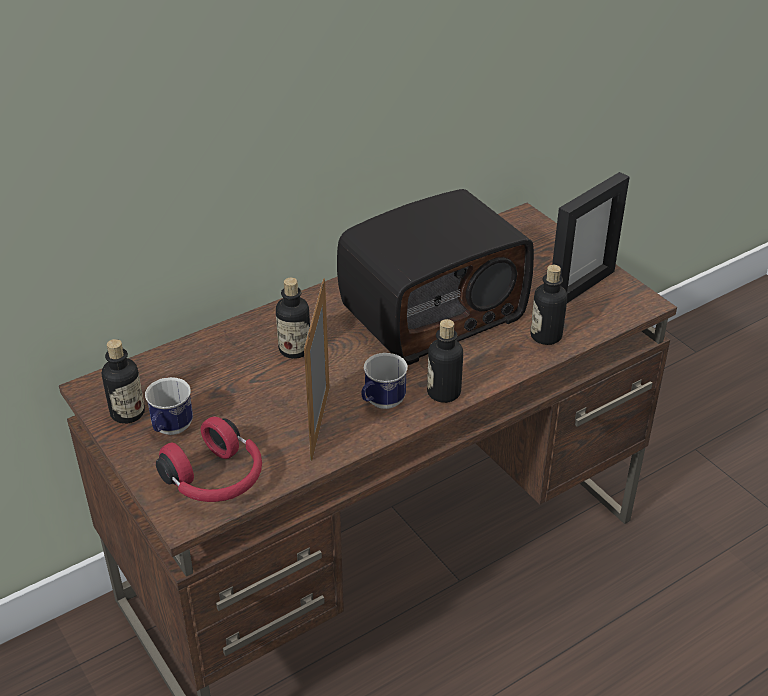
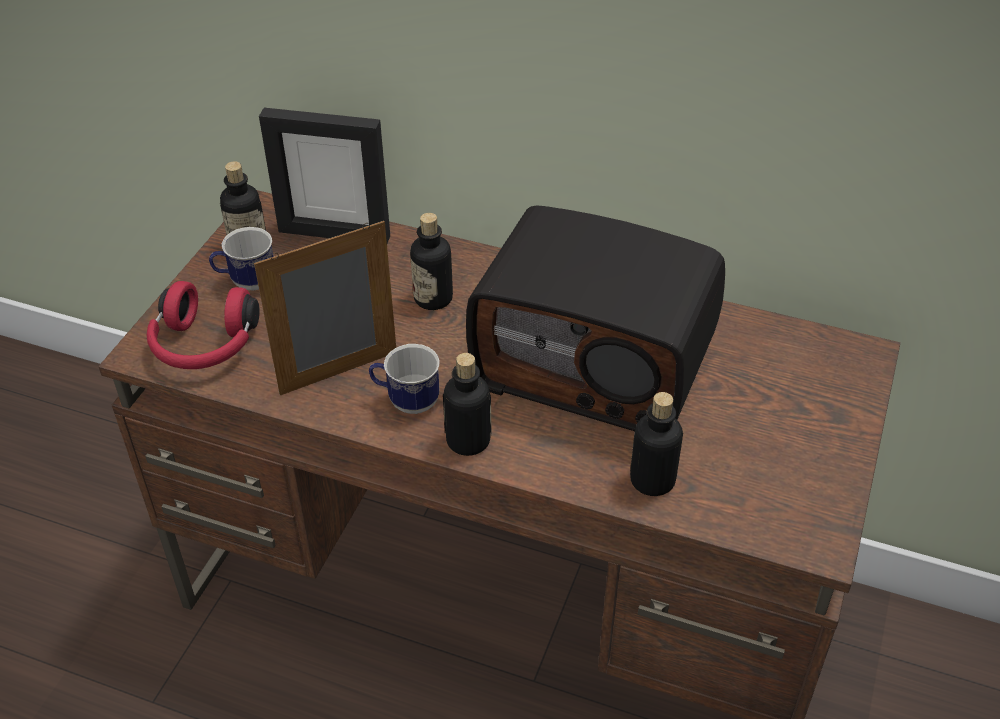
camera: 55 degrees right, 5 degrees up
(579, 287) = (782, 468): picture frame -> picture frame (335, 232)

